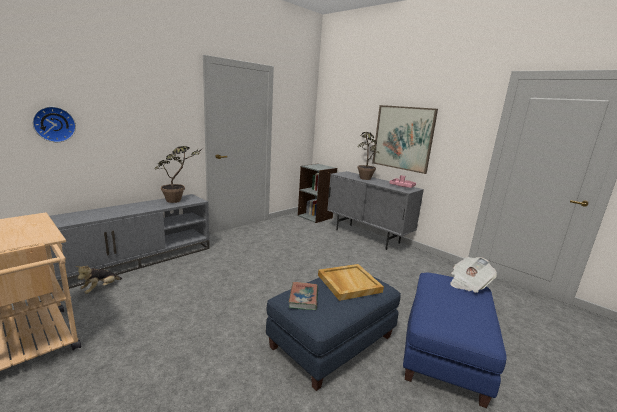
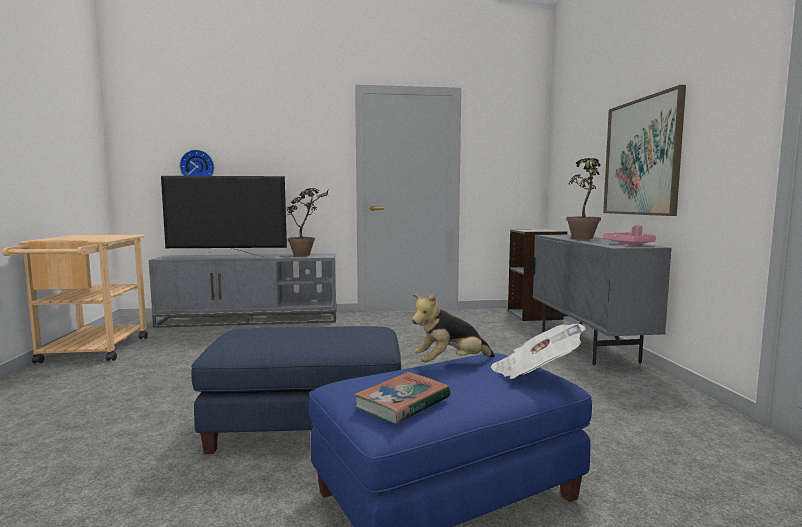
camera: 40 degrees right, 10 degrees down
(100, 289) = (193, 331): plush toy -> plush toy (451, 364)
(111, 213) = (227, 257): none -> television
(303, 298) = (252, 332): book -> book (402, 403)
(348, 283) = (334, 334): beige tray -> none

